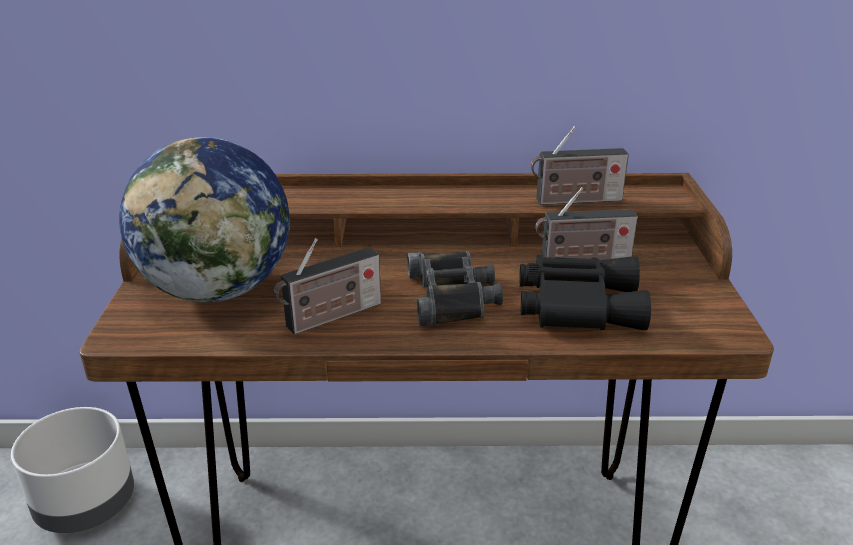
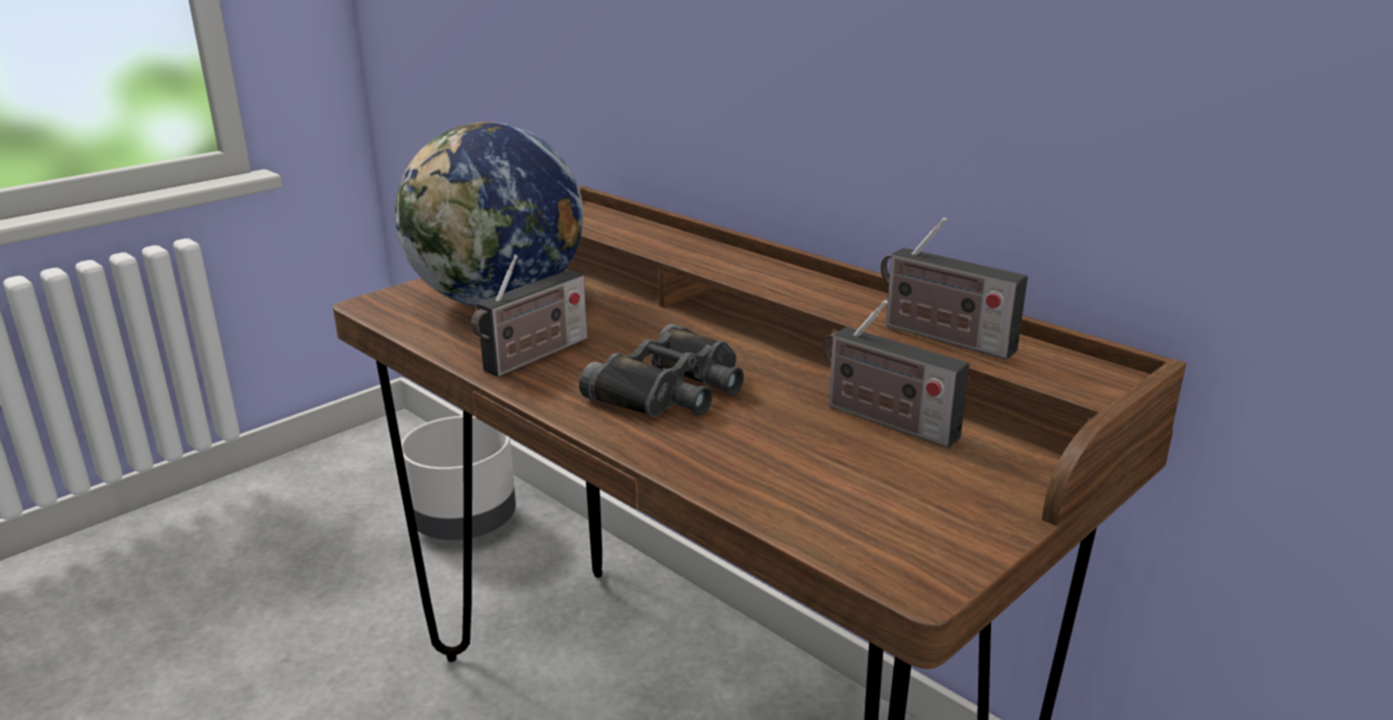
camera: 45 degrees right, 5 degrees down
(330, 317) = (533, 357): radio -> radio turned 60 degrees counterclockwise
(576, 304) = (785, 454): black binoculars -> none

